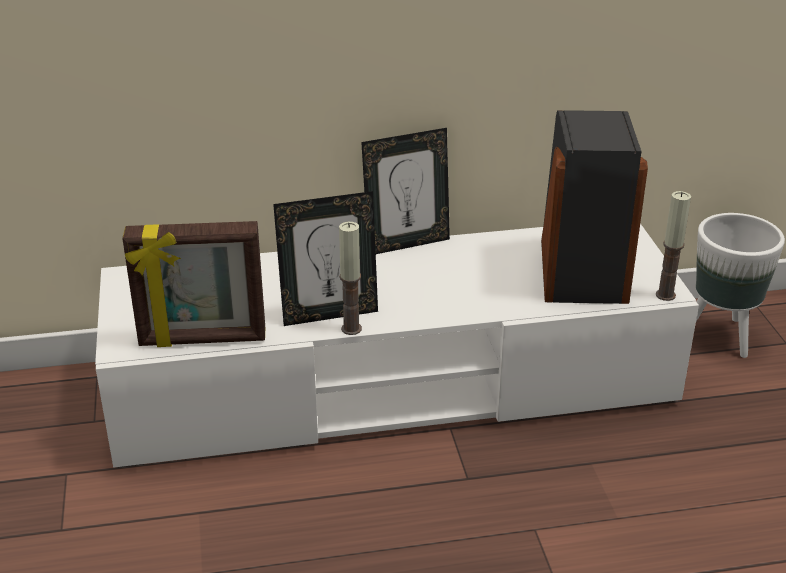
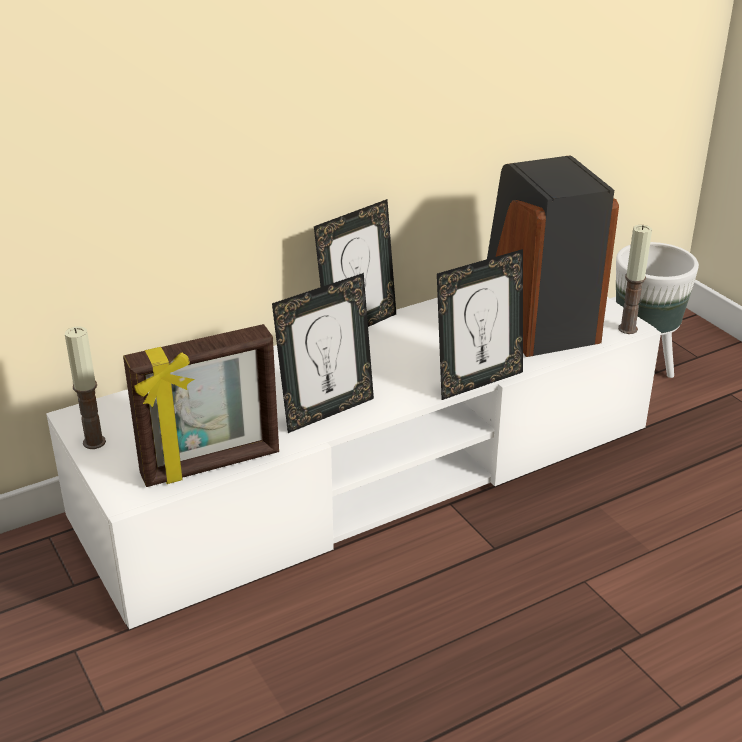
camera: 20 degrees left, 0 degrees up
(351, 329) = (358, 421): candle -> candle (94, 442)
(483, 316) = (478, 381): none -> picture frame

